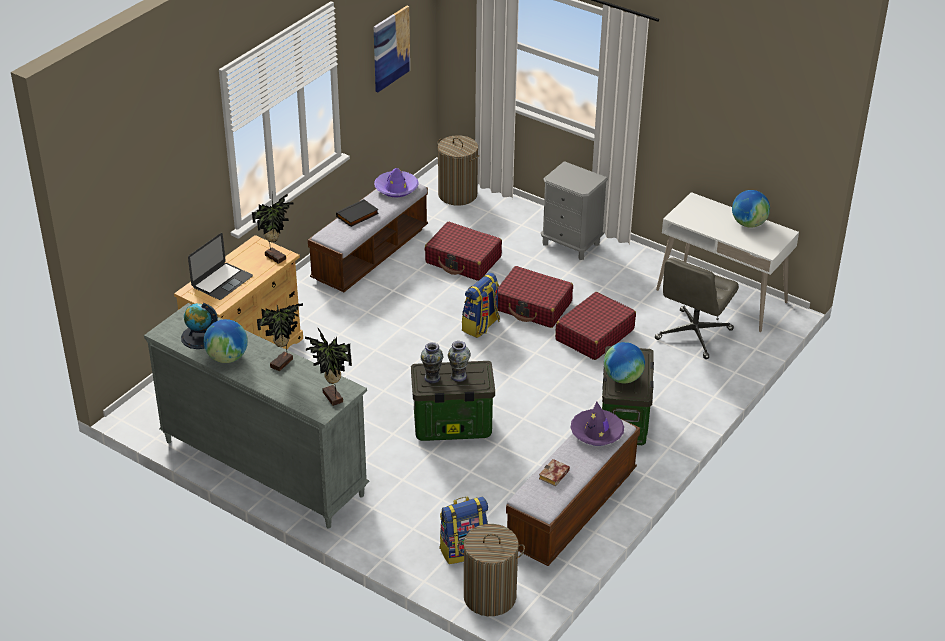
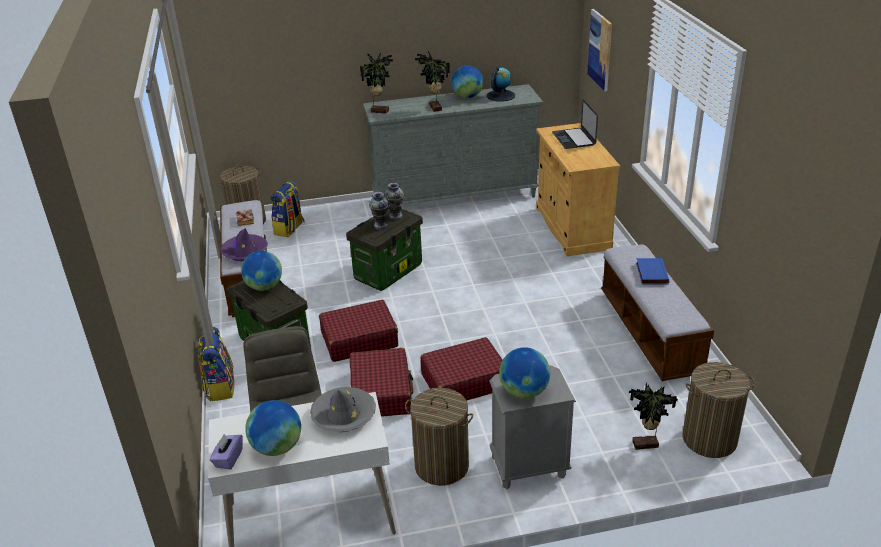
camera: 135 degrees right, 5 degrees down
(276, 256) = (578, 163): potted plant -> potted plant (646, 446)
(357, 215) = (650, 273): black book -> blue book
(391, 48) = (784, 208): picture -> picture (600, 49)
(396, 188) = (678, 312): purple hat -> none
(463, 260) = (581, 379): red suitcase -> red suitcase (359, 340)
(481, 326) = (475, 339): backpack -> backpack (219, 387)
(582, 178) = (523, 392): none -> globe
(616, 274) = (441, 466): none -> laundry basket
(695, 217) = (343, 415): none -> grey hat
(780, 234) = (228, 459): none -> purple tissue box

